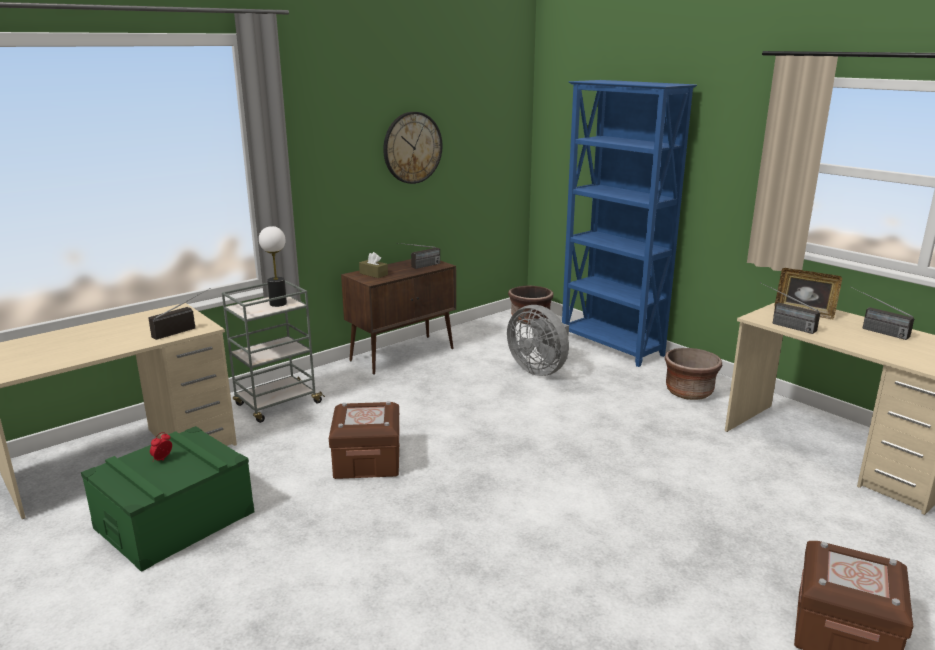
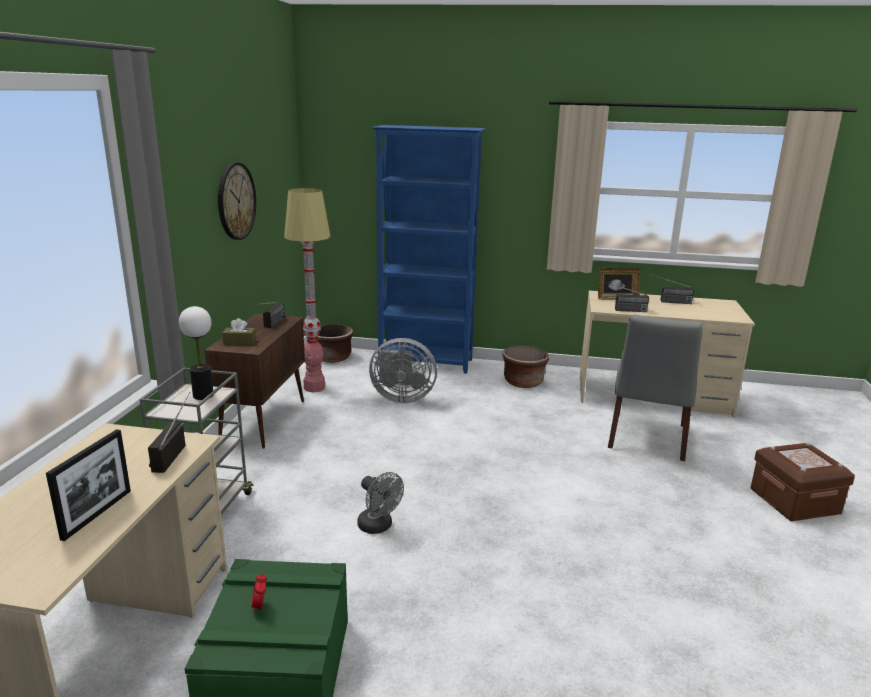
camera: 40 degrees left, 0 degrees up
(88, 350) = (97, 514): none -> picture frame
(367, 461) = (379, 527): brown storage box -> grey fan
(478, 340) = (314, 387): none -> floor lamp
(749, 492) = (647, 438): none -> grey chair

